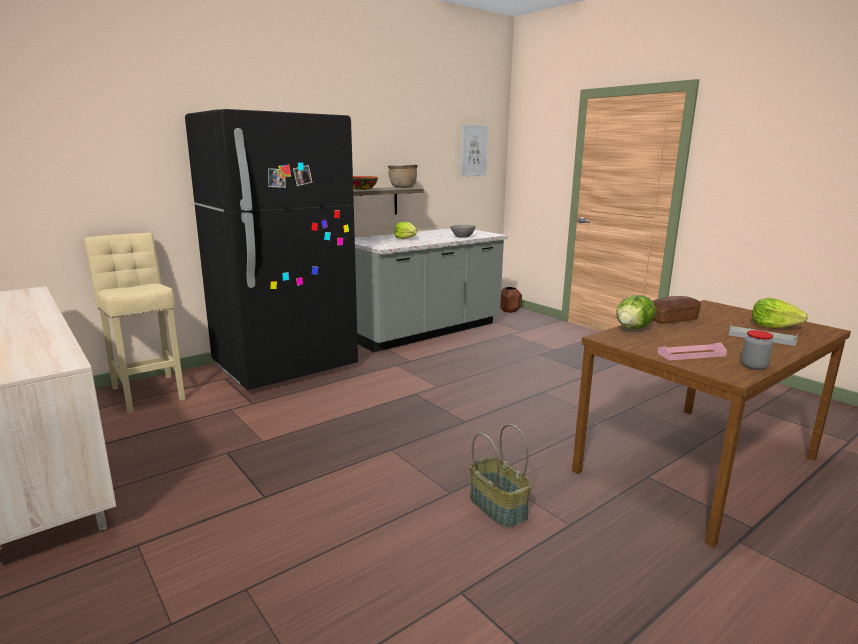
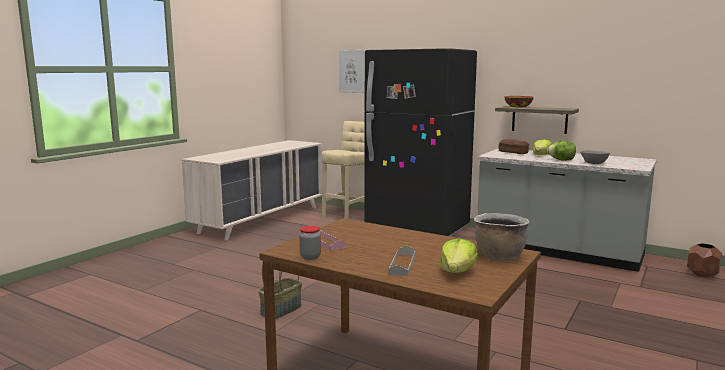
camera: 70 degrees right, 5 degrees down
(402, 187) = (561, 108): brown cooking pot -> brown cooking pot (499, 256)
(474, 150) = (688, 73): picture -> picture (351, 71)
(633, 328) = (381, 228): lettuce -> lettuce (561, 160)
(672, 319) = (429, 239): bread -> bread (513, 152)

